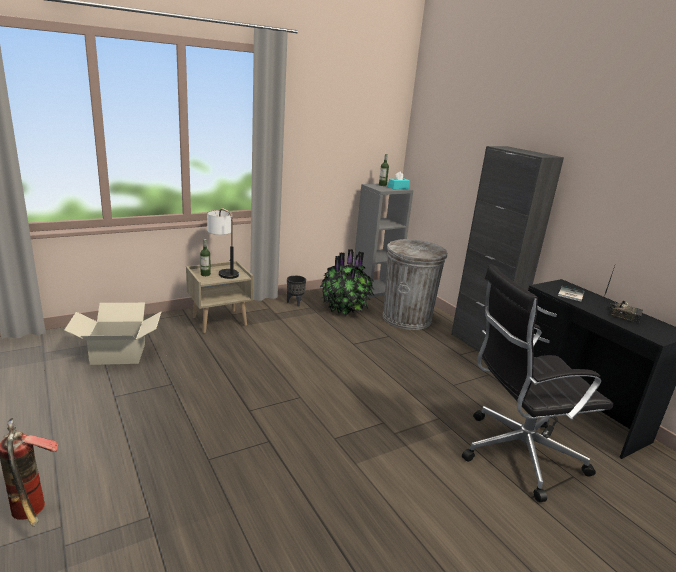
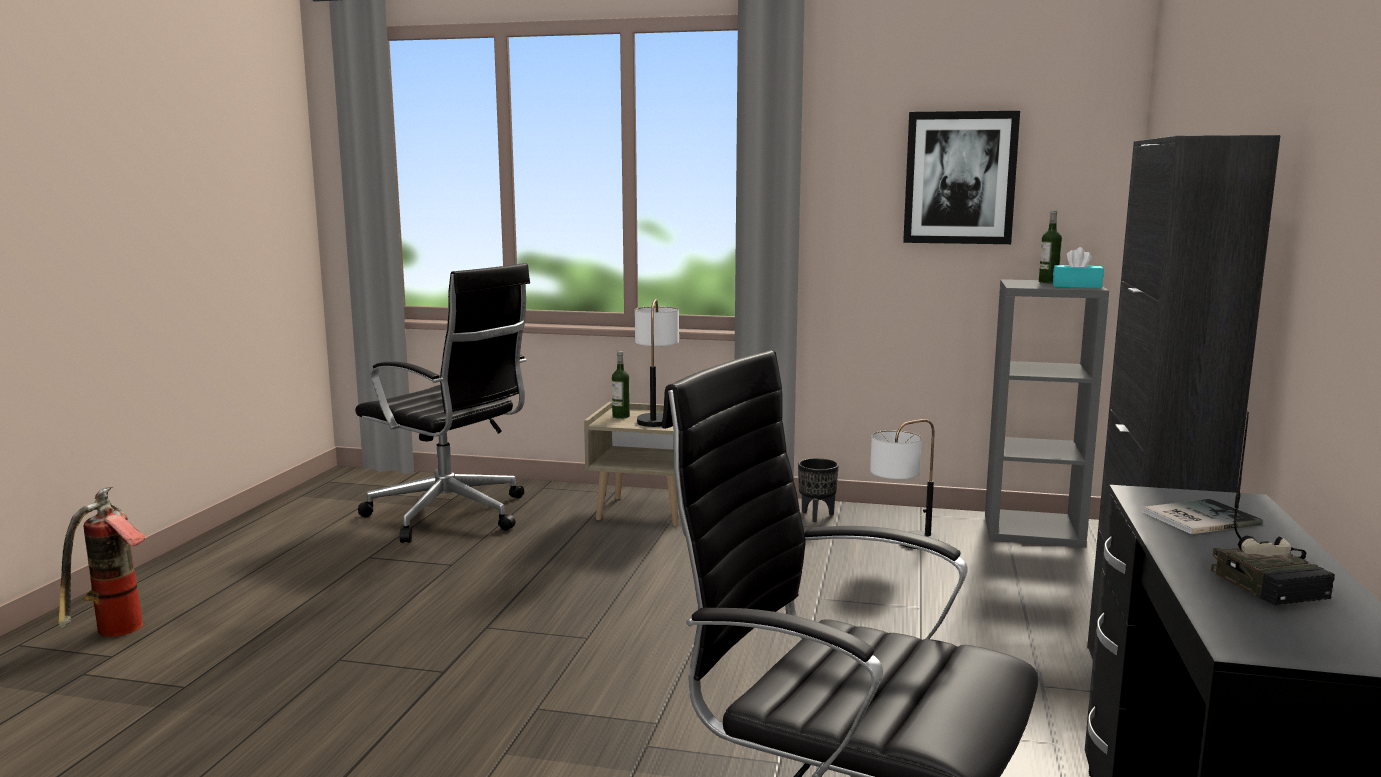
camera: 45 degrees right, 10 degrees down
(118, 354) = (451, 515): cardboard box -> black office chair
(345, 137) = (960, 178): none -> picture
(345, 309) = (902, 546): potted plant -> table lamp
(407, 318) = (1020, 592): grey trash can -> none

